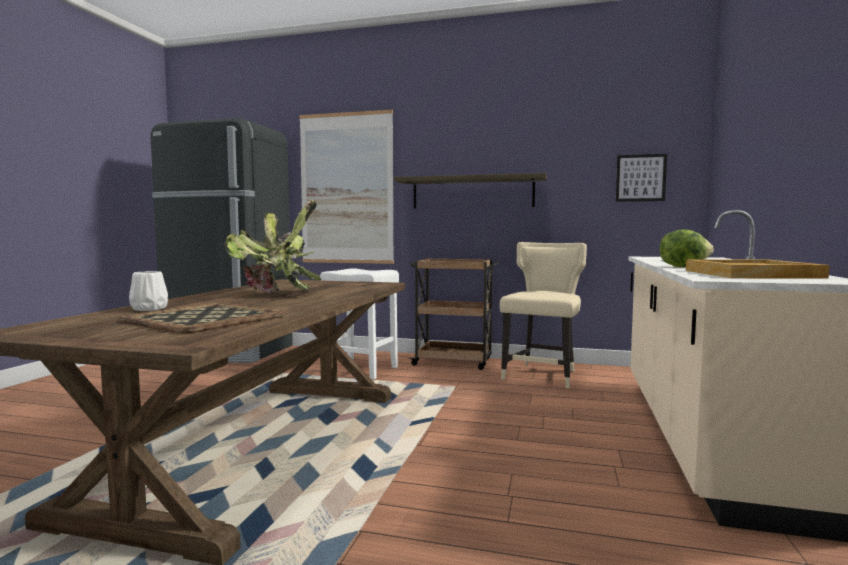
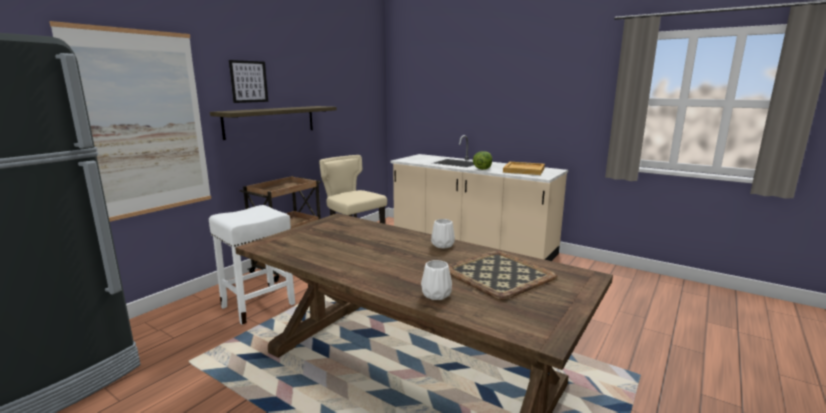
camera: 70 degrees left, 10 degrees up
(277, 294) = (379, 252): potted plant -> none
(310, 303) = (443, 245): none -> white vase
(640, 178) = (361, 106): picture -> picture (249, 81)

